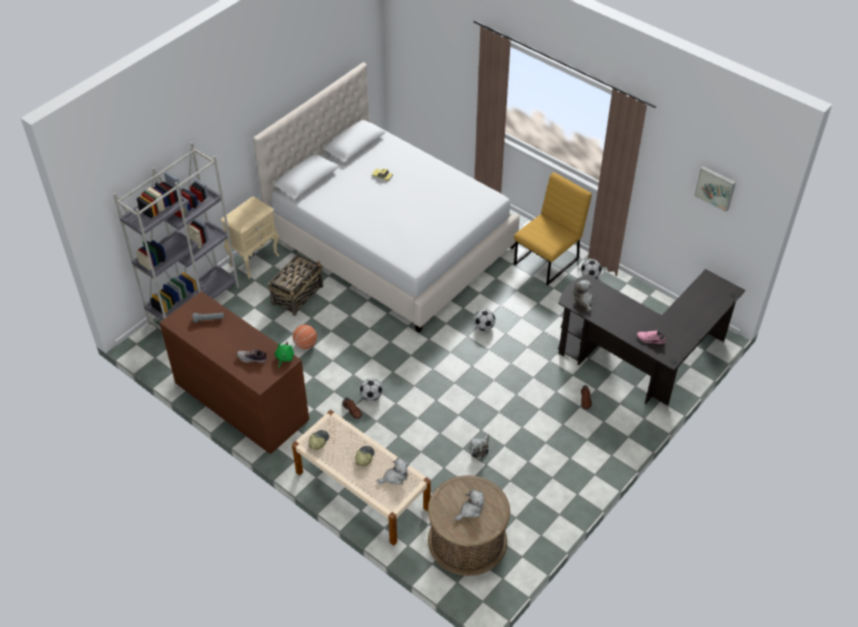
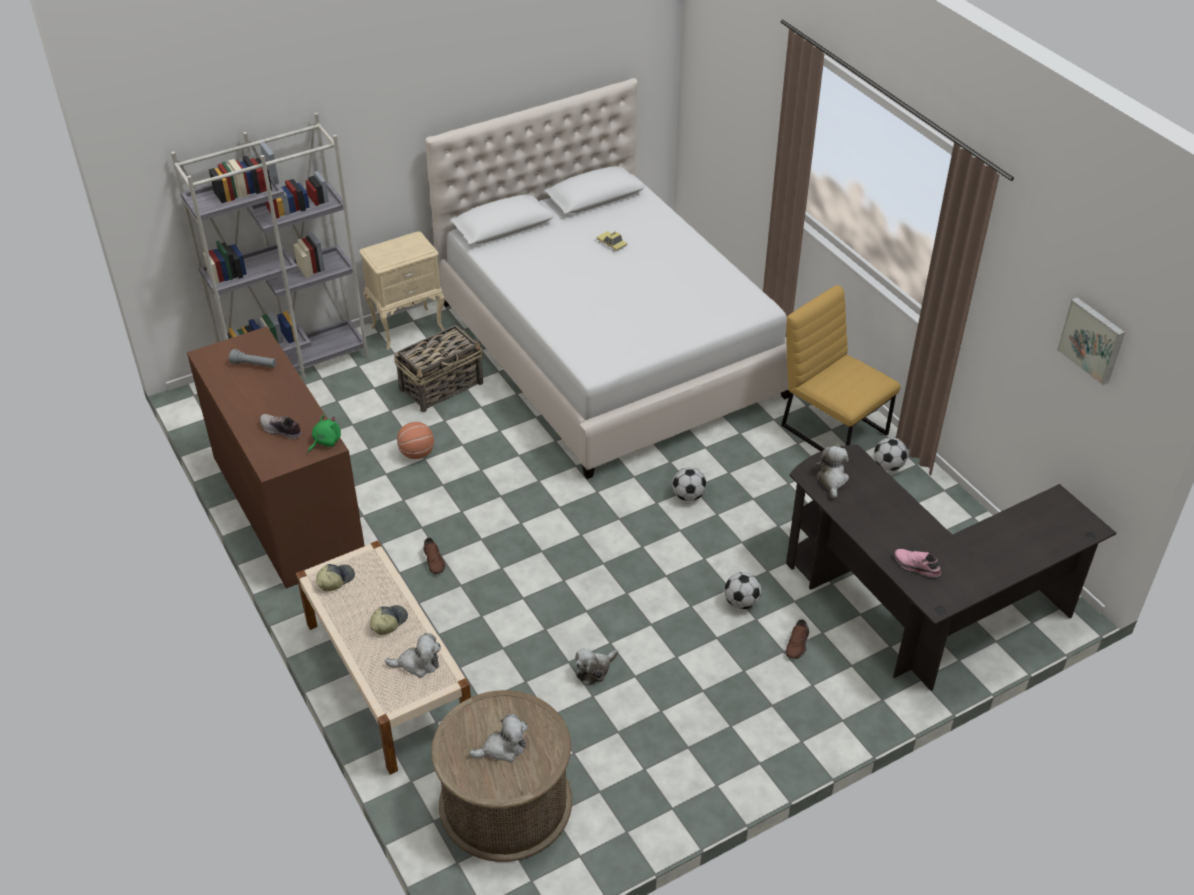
camera: 20 degrees right, 5 degrees down
(371, 396) = (471, 549): football -> football (741, 602)
(548, 260) = (832, 428): yellow chair -> yellow chair turned 105 degrees counterclockwise

